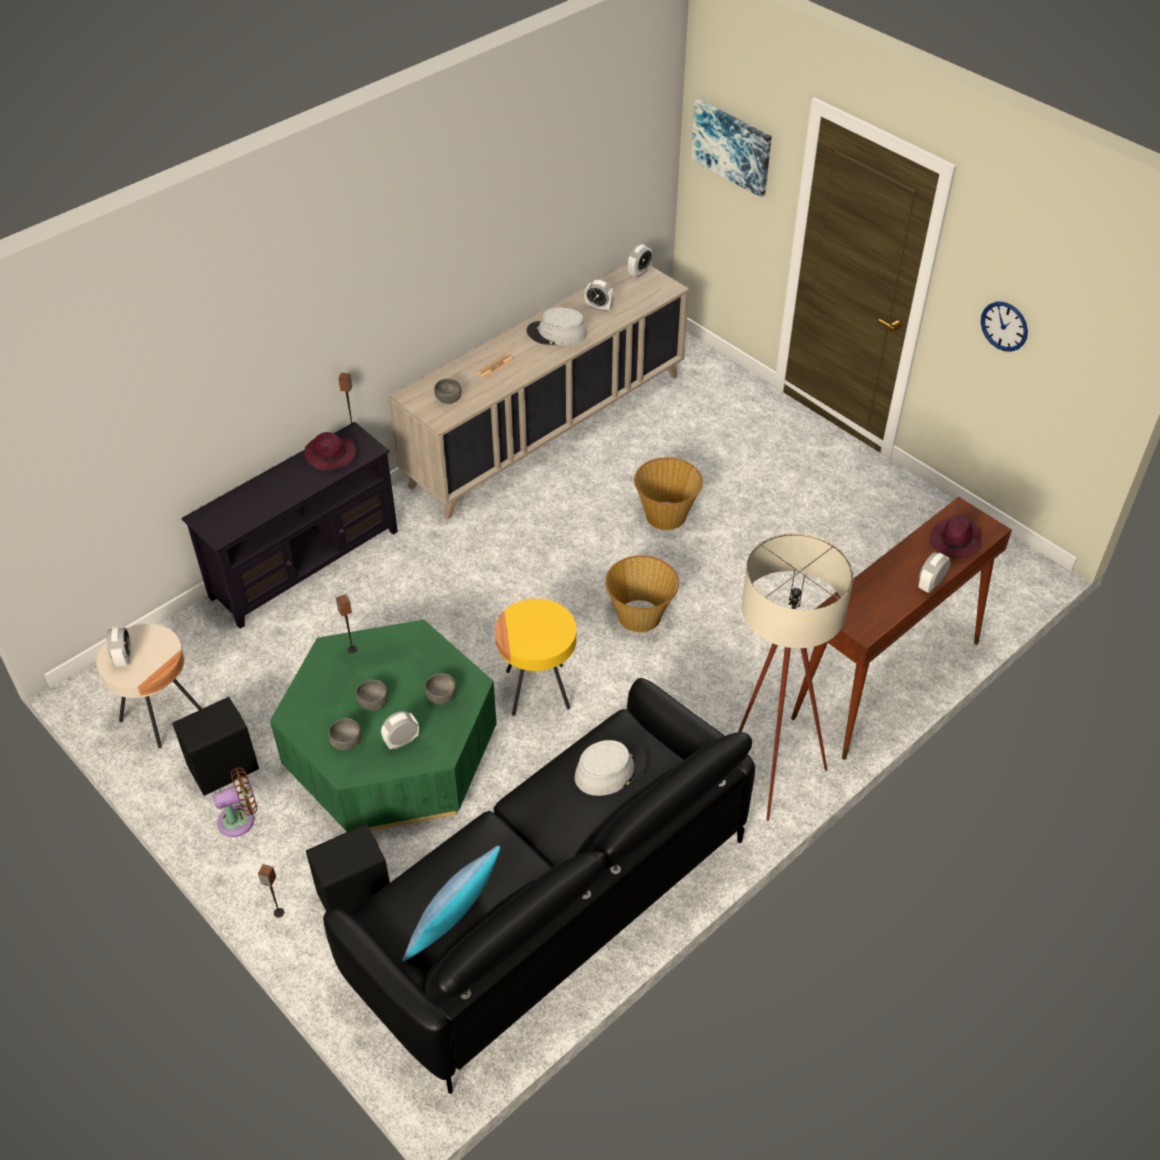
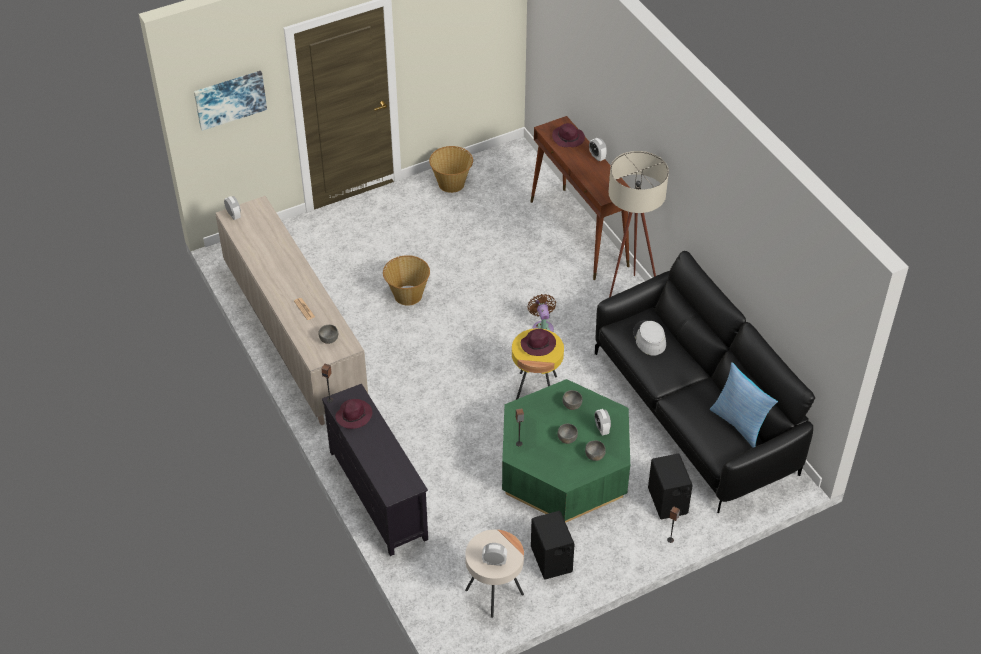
camera: 75 degrees left, 0 degrees up
(240, 819) = (596, 553): brown fan -> brown fan (542, 327)
(542, 628) = (538, 344): none -> purple hat
(556, 333) = (282, 271): grey hat -> none
(599, 307) = (263, 244): alarm clock -> none
(640, 616) = (492, 327): basket -> basket (451, 183)
(1004, 326) = (447, 50): wall clock -> none

